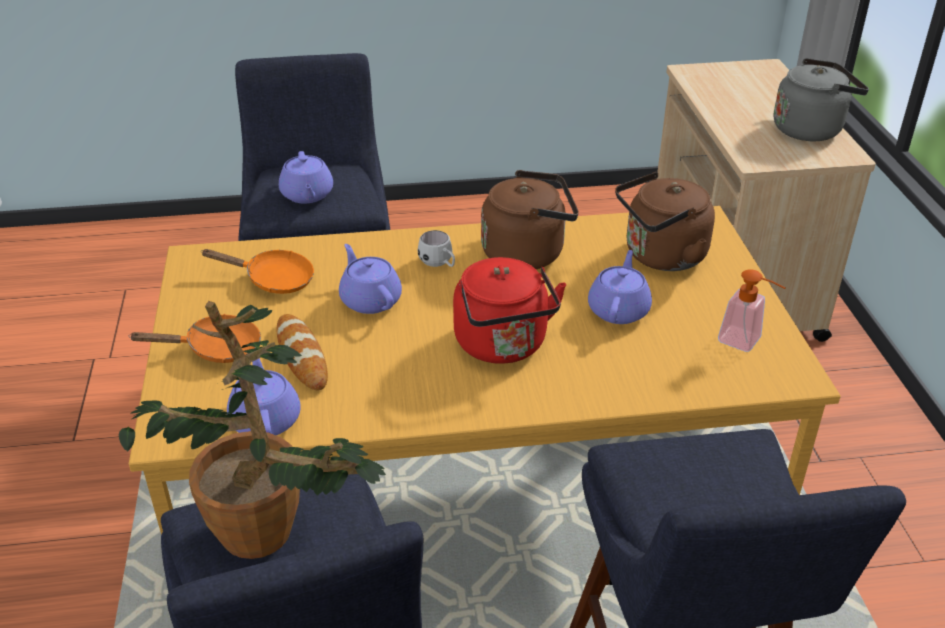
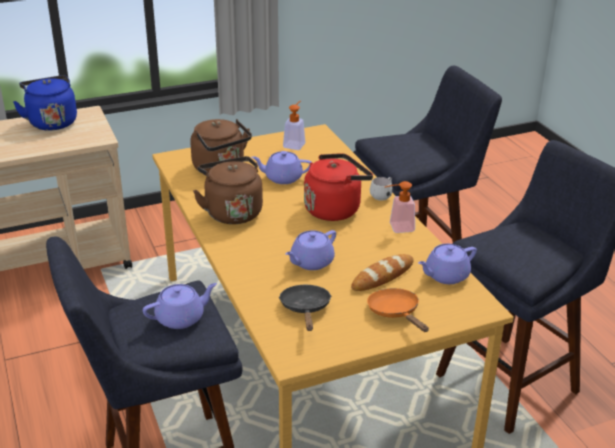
camera: 105 degrees left, 5 degrees down
(270, 540) = (528, 249): potted plant -> none
(273, 280) = (305, 309): orange frying pan -> black frying pan
(421, 400) = (397, 227): none -> soap dispenser
(439, 264) = (258, 242): white mug -> white mug (382, 196)
(810, 129) = (51, 122): grey kettle -> blue kettle

